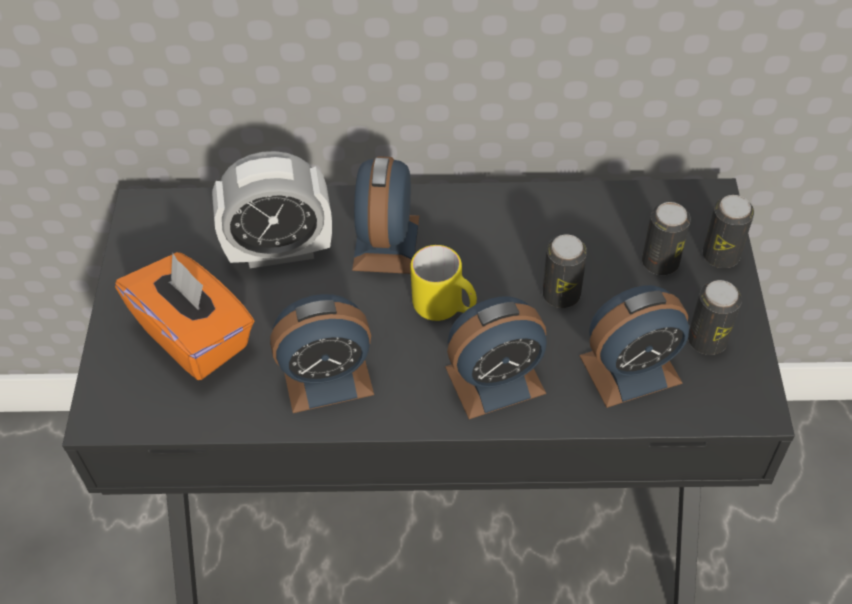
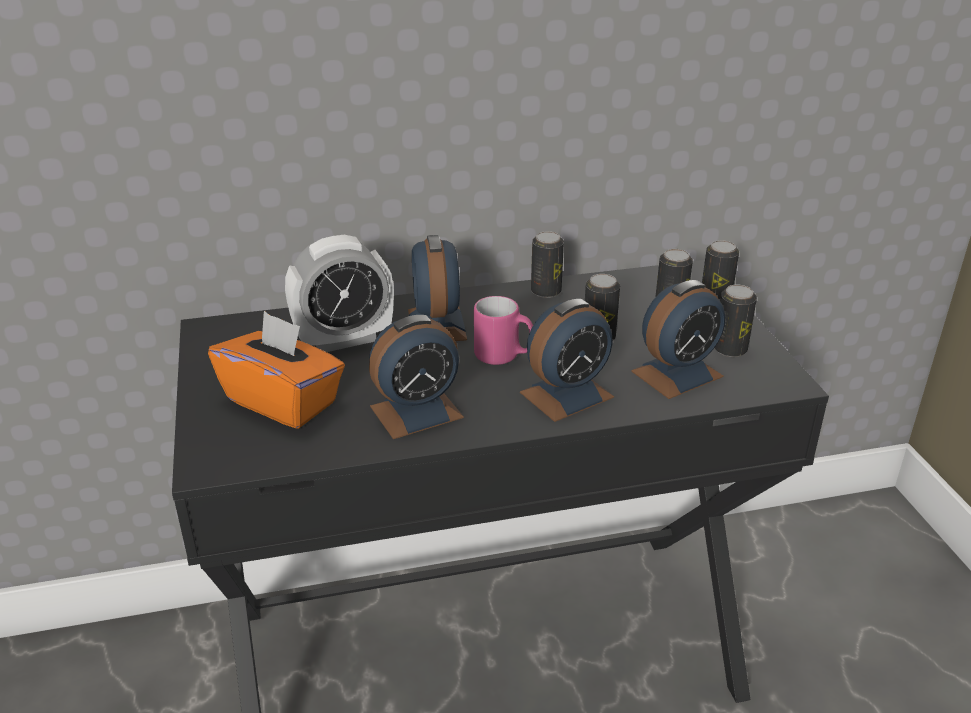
camera: 15 degrees left, 20 degrees down
(445, 307) = (504, 356): yellow mug -> pink mug
(526, 206) = (546, 291): none -> can

